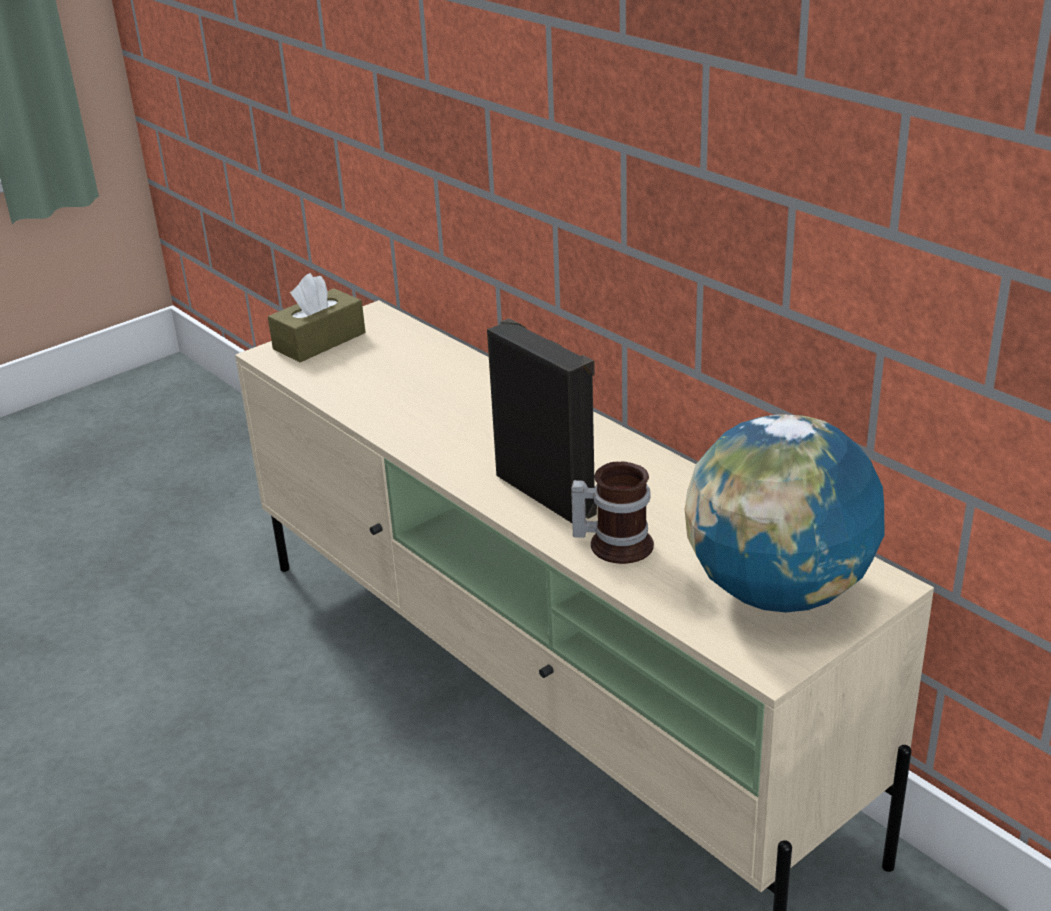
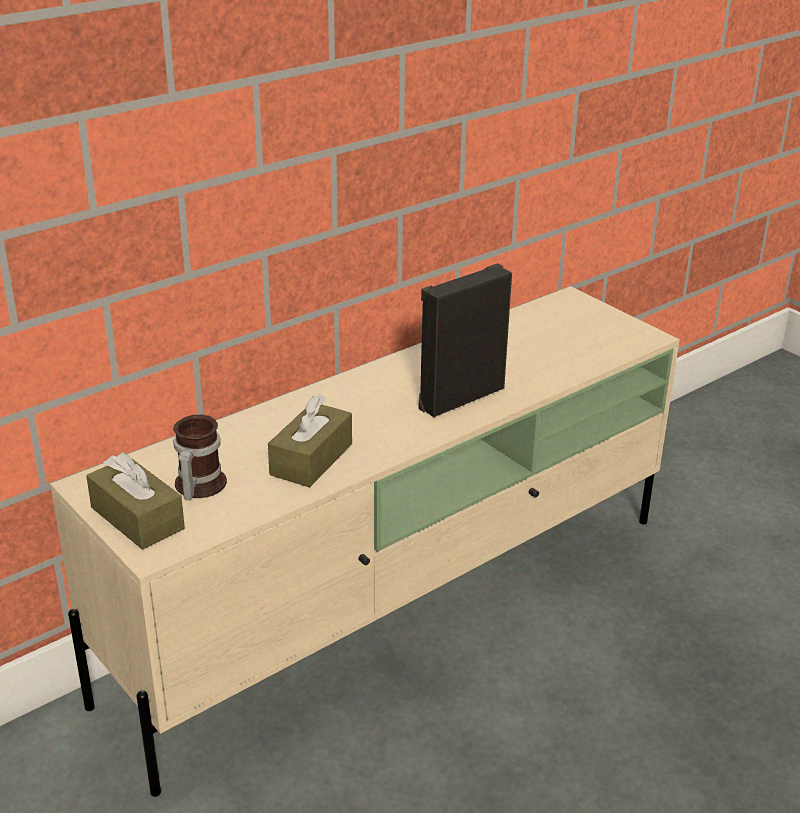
camera: 90 degrees left, 0 degrees up
(409, 410) = (311, 459): none -> brown tissue box
(615, 543) = (527, 375): mug -> mug (196, 486)
(778, 591) = (578, 327): globe -> none

